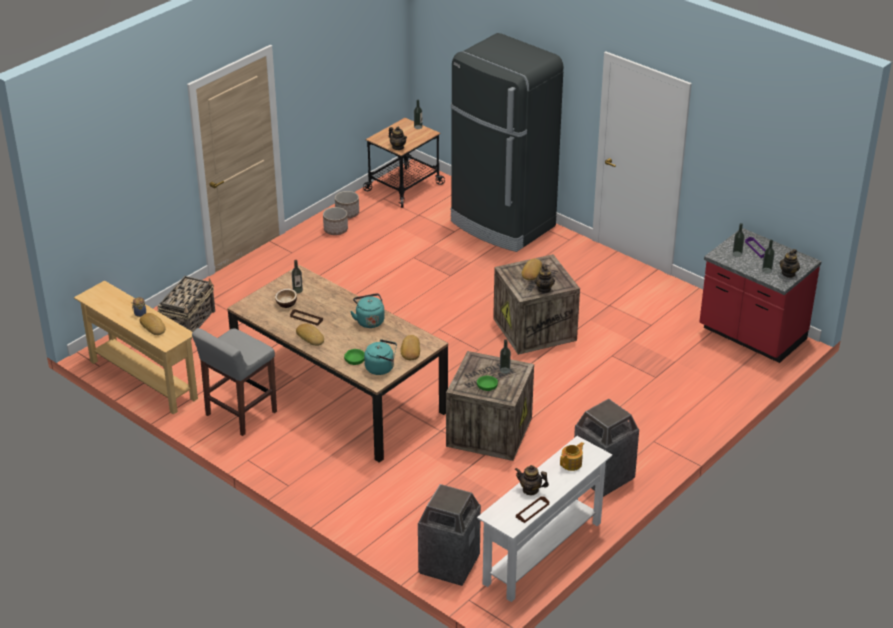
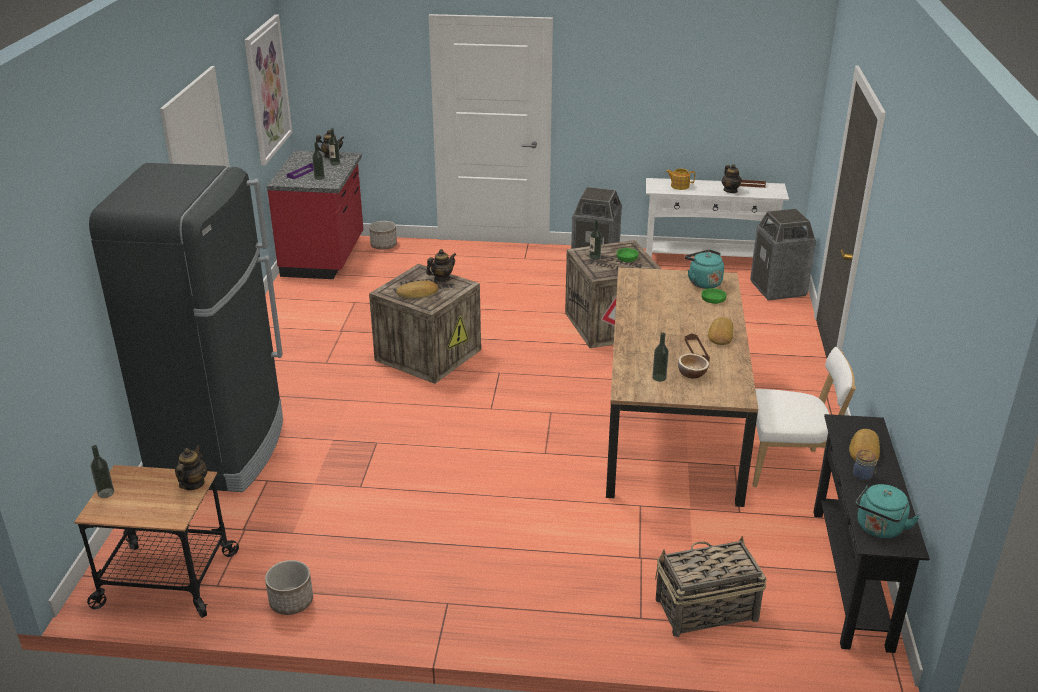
camera: 125 degrees left, 5 degrees down
(142, 380) = (852, 577): beige console table -> black console table
(240, 414) = (789, 468): grey stool -> white chair
(336, 230) = (348, 589): planter -> planter (383, 245)
(369, 321) = (645, 315): turquoise kettle -> turquoise kettle (879, 529)
(410, 350) = (657, 279): bread -> none
(786, 173) = (267, 89): none -> picture

